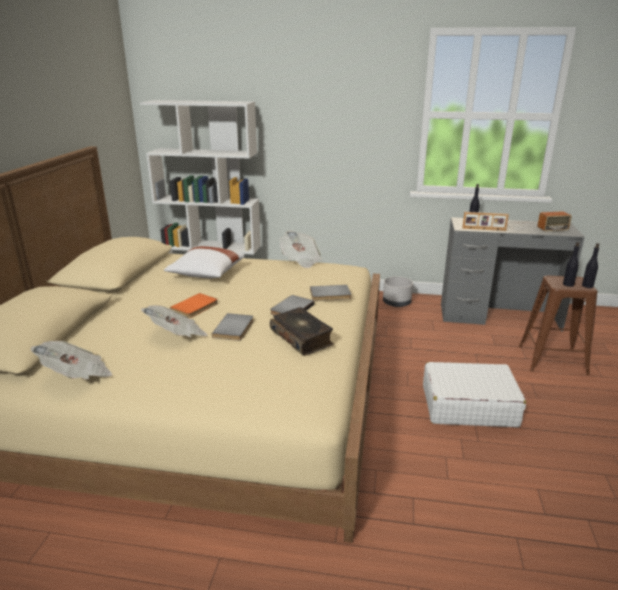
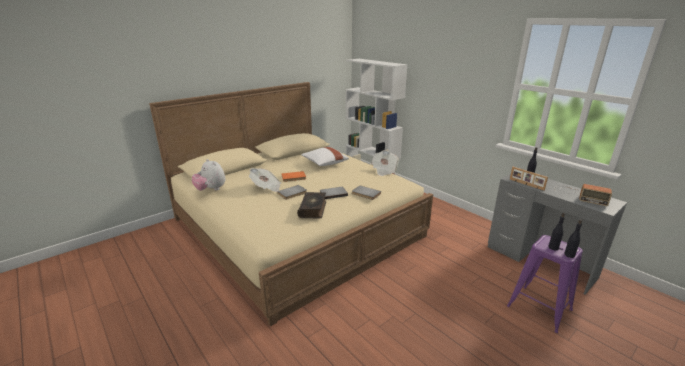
camera: 40 degrees right, 0 degrees up
(77, 376) = (211, 189): newspaper -> plush toy
(397, 303) = (470, 223): grey planter -> none
(468, 405) = (426, 302): white suitcase -> none
(552, 360) = (539, 308): brown stool -> purple stool

